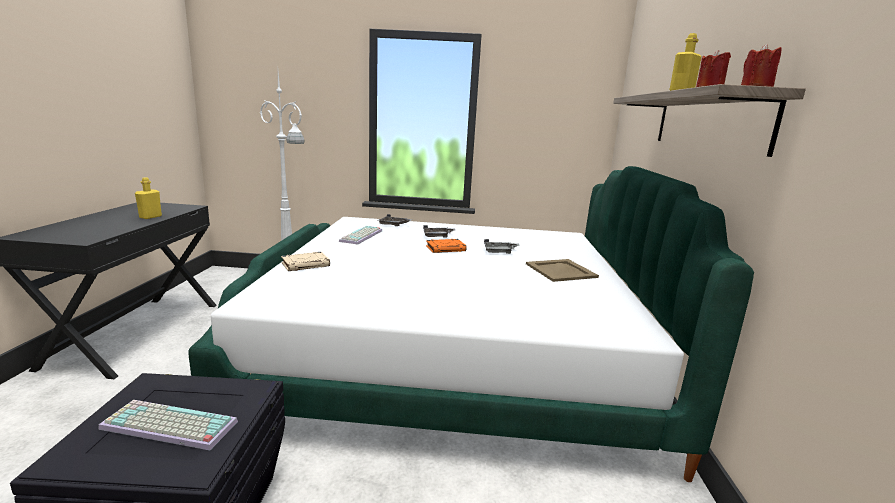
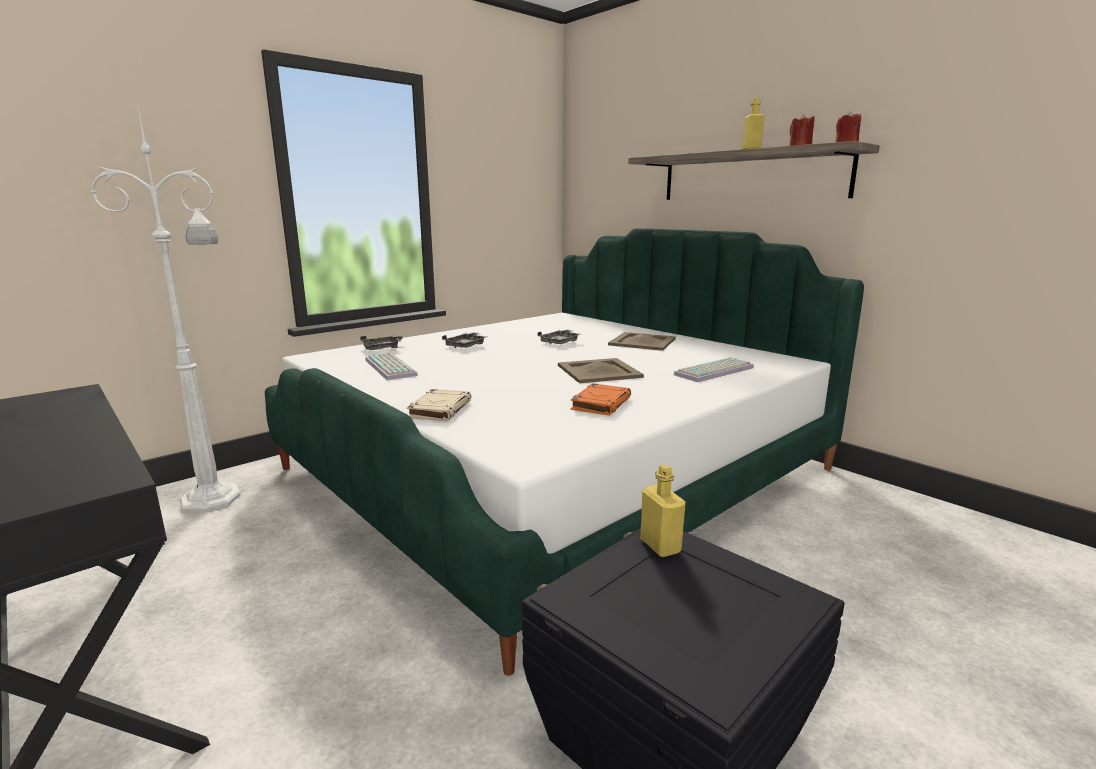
camera: 45 degrees left, 0 degrees up
(150, 217) = (66, 423): yellow bottle -> yellow bottle (660, 546)
(166, 426) = (696, 601): keyboard -> keyboard (715, 372)
(446, 249) = (512, 353): orange book -> orange book (601, 404)
(453, 278) = (600, 371): none -> beige tray

